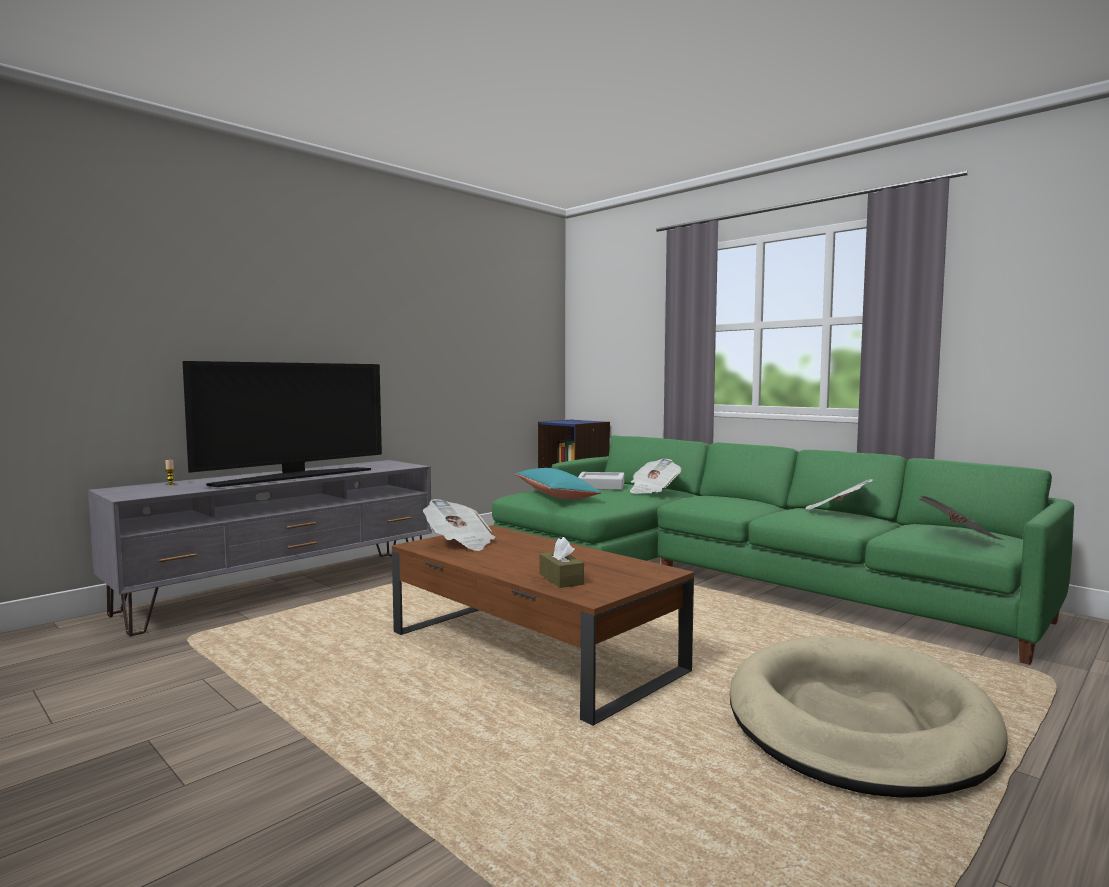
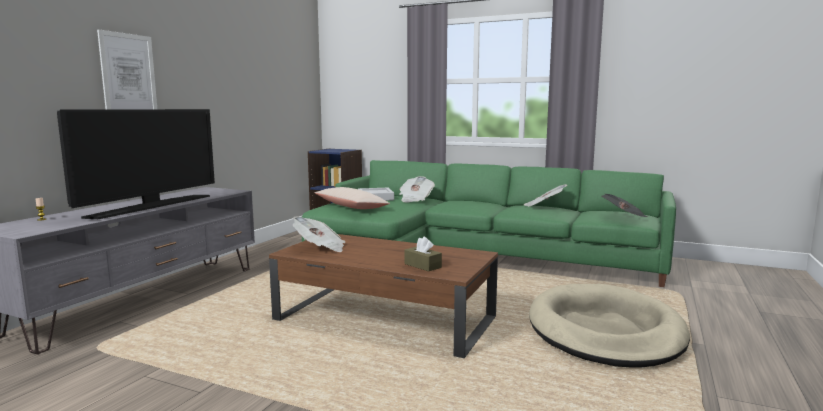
camera: 20 degrees left, 5 degrees up
(296, 325) = (128, 75): none -> picture
(556, 495) = (351, 207): turquoise pillow -> beige pillow

